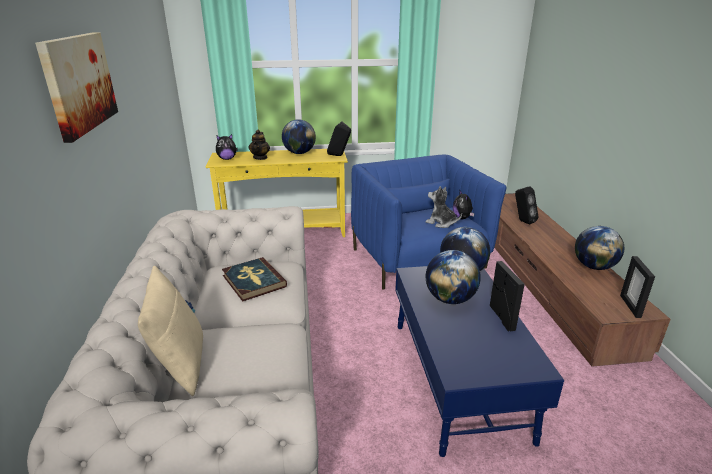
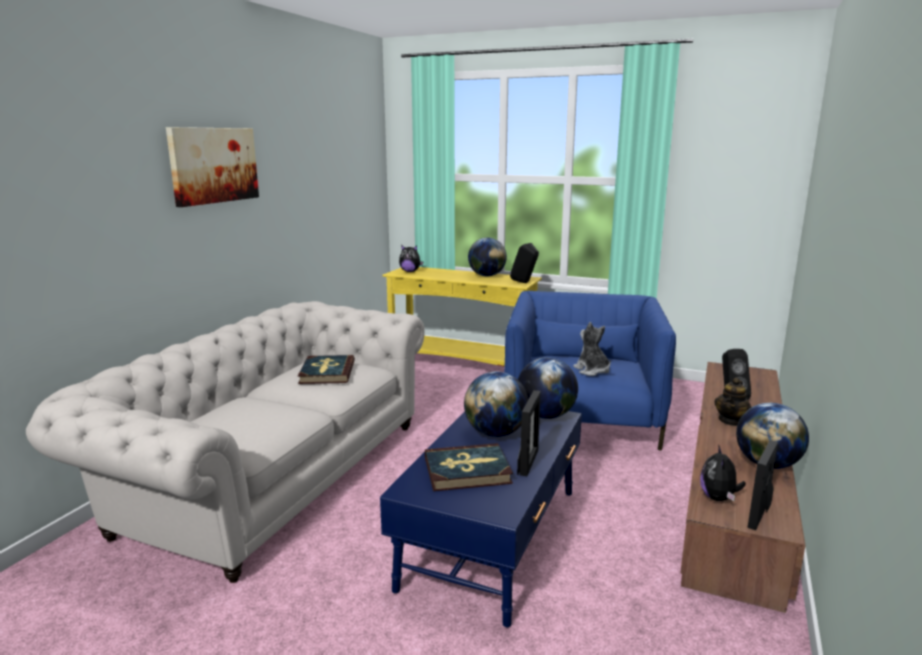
camera: 30 degrees right, 10 degrees down
(181, 365) = (201, 412): beige pillow -> none
(260, 157) = (442, 274): teapot -> teapot (731, 421)
(462, 218) = (628, 372): plush toy -> plush toy (718, 498)
(474, 341) = (467, 471): none -> book

